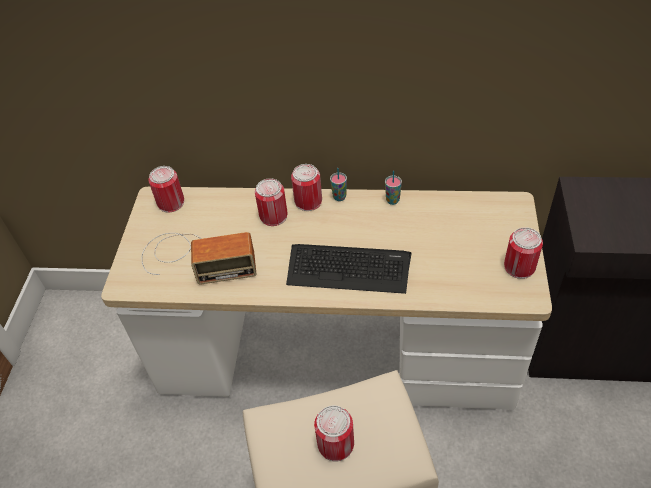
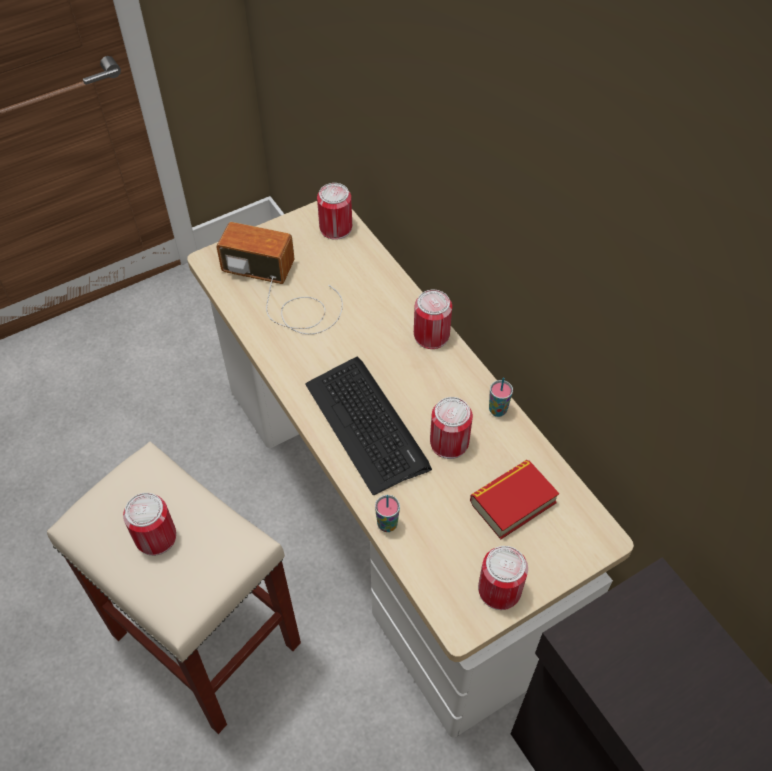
camera: 50 degrees right, 5 degrees up
(195, 258) = (283, 292): radio -> radio turned 150 degrees clockwise
(273, 216) = (386, 319): can -> can (449, 442)
(339, 197) = (460, 359): cup -> cup (387, 524)
(463, 228) = (513, 502): none -> book

